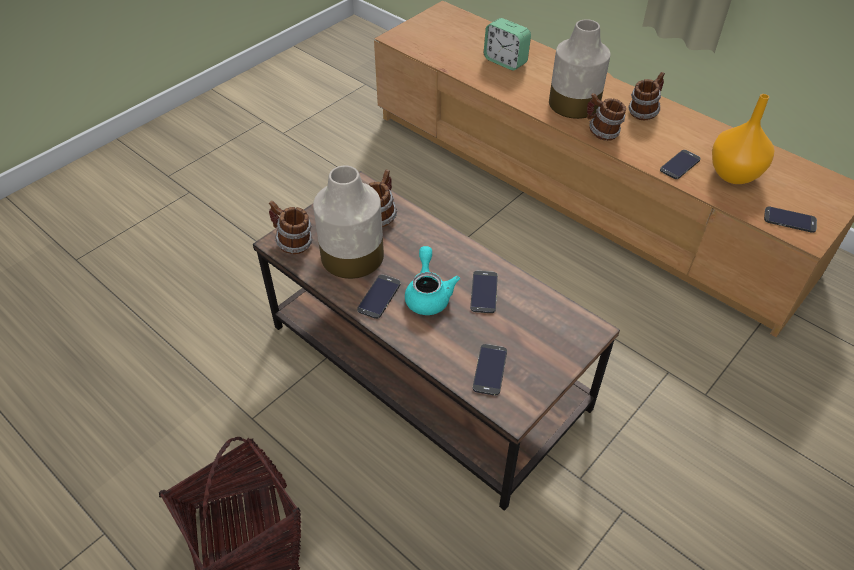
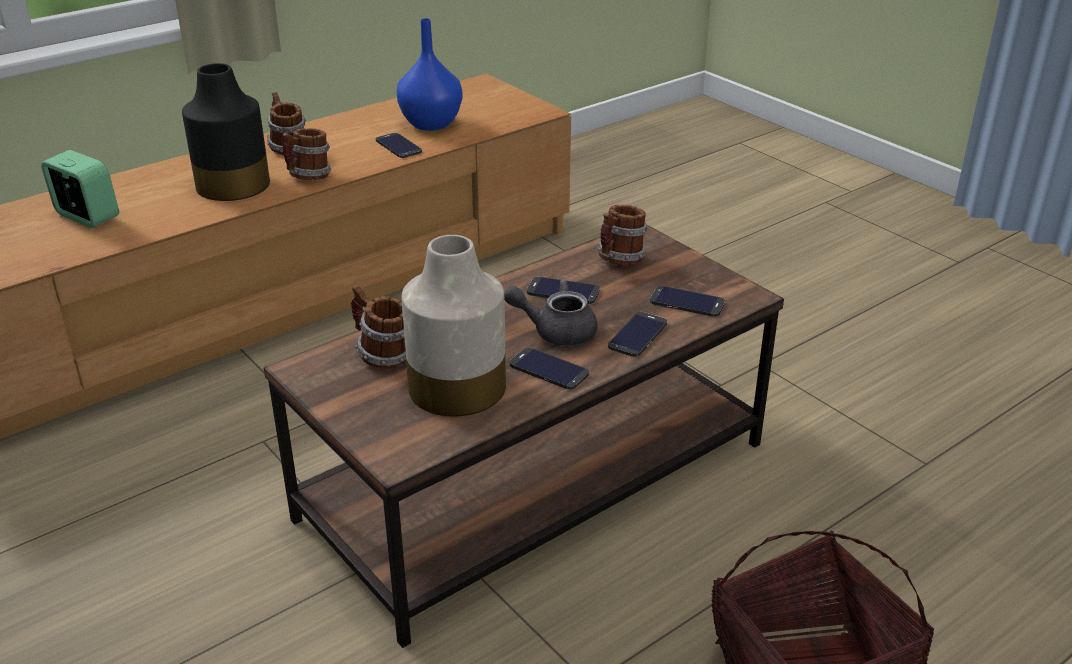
camera: 80 degrees left, 15 degrees down
(292, 243) = (406, 443): mug -> mug (619, 260)
(428, 294) = (555, 331): turquoise teapot -> grey teapot
(505, 61) = (87, 217): alarm clock -> alarm clock turned 105 degrees counterclockwise
(574, 103) = (234, 184): beige vase -> black vase
(735, 174) = (431, 123): orange vase -> blue vase
(790, 220) = (513, 114): phone -> phone (638, 335)

